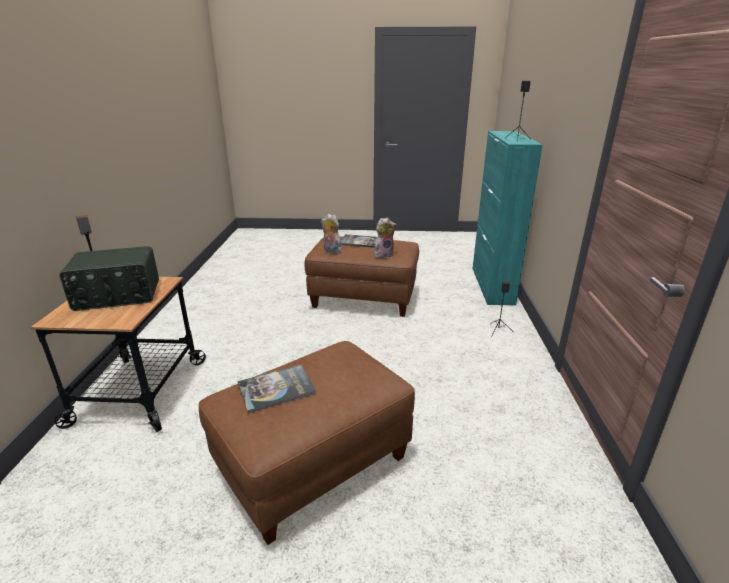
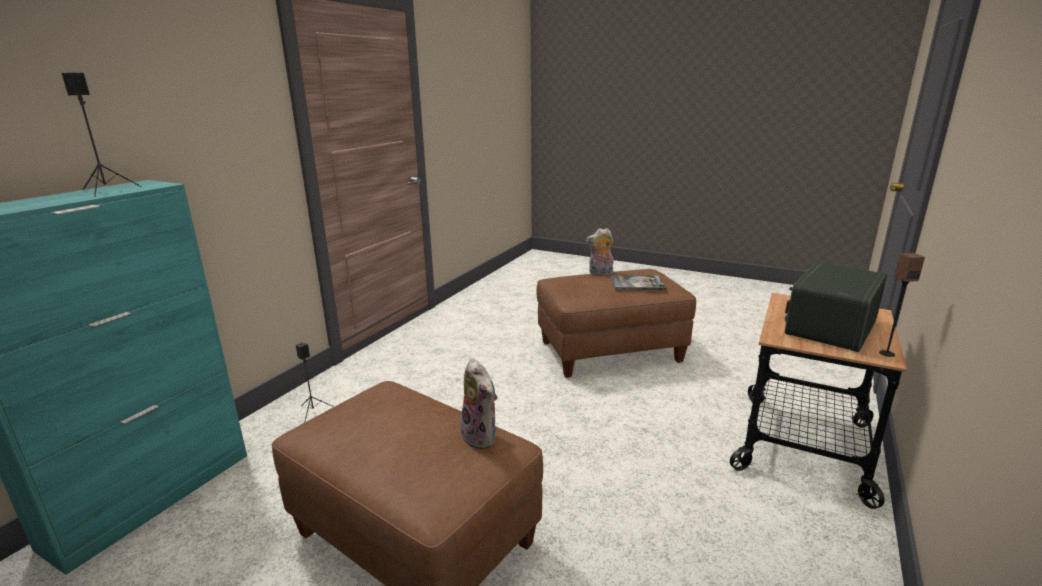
camera: 155 degrees left, 5 degrees down
(117, 296) = (828, 327): radio -> radio turned 60 degrees counterclockwise
(360, 242) = (396, 450): book -> none
(384, 255) = (399, 400): plush toy -> plush toy (600, 274)

